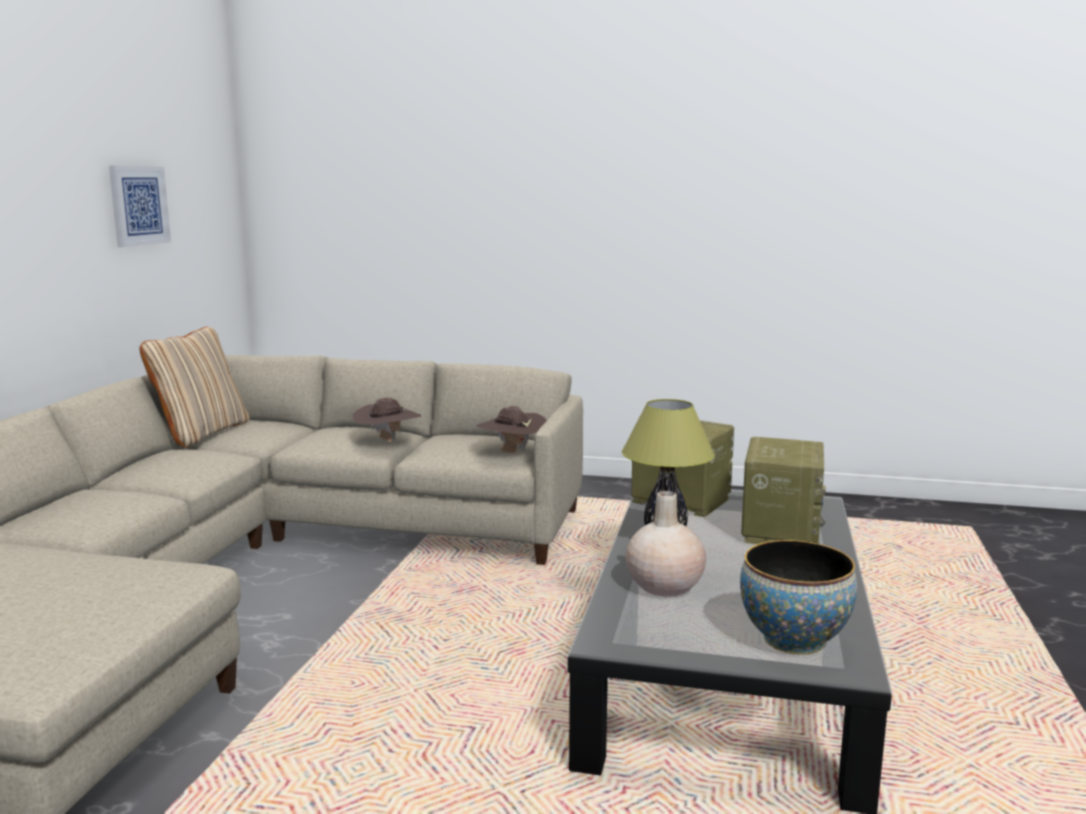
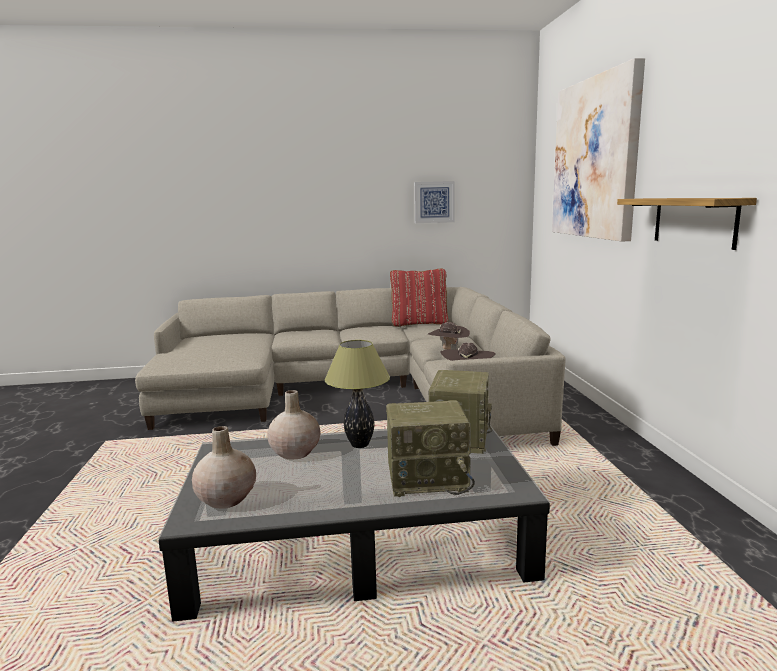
camera: 70 degrees right, 0 degrees up
(201, 433) = (419, 323): beige pillow -> red pillow
(437, 148) = (595, 159): none -> picture
(648, 226) = (694, 221): none -> shelf
(793, 640) = (226, 499): bowl -> beige vase

